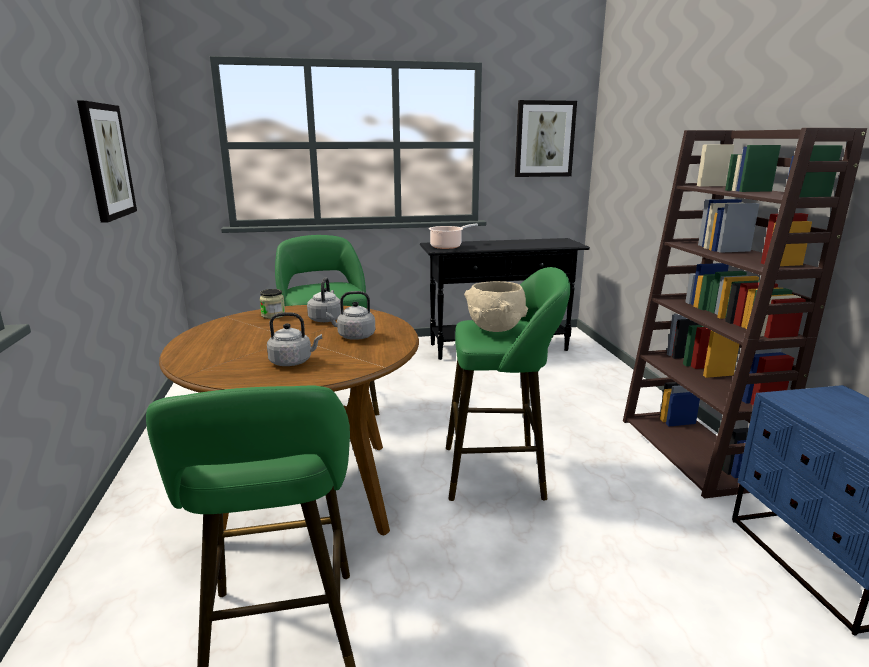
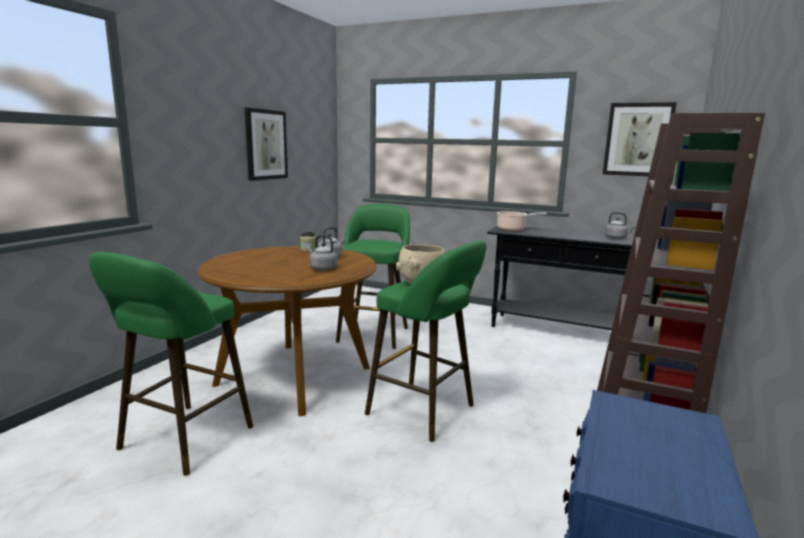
camera: 35 degrees right, 5 degrees down
(293, 362) = (261, 272): grey kettle -> grey kettle (616, 238)

